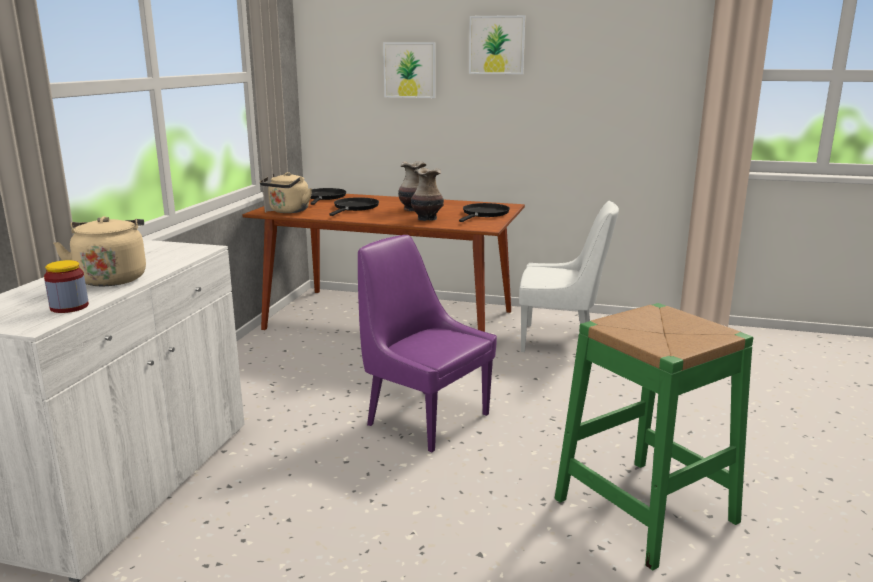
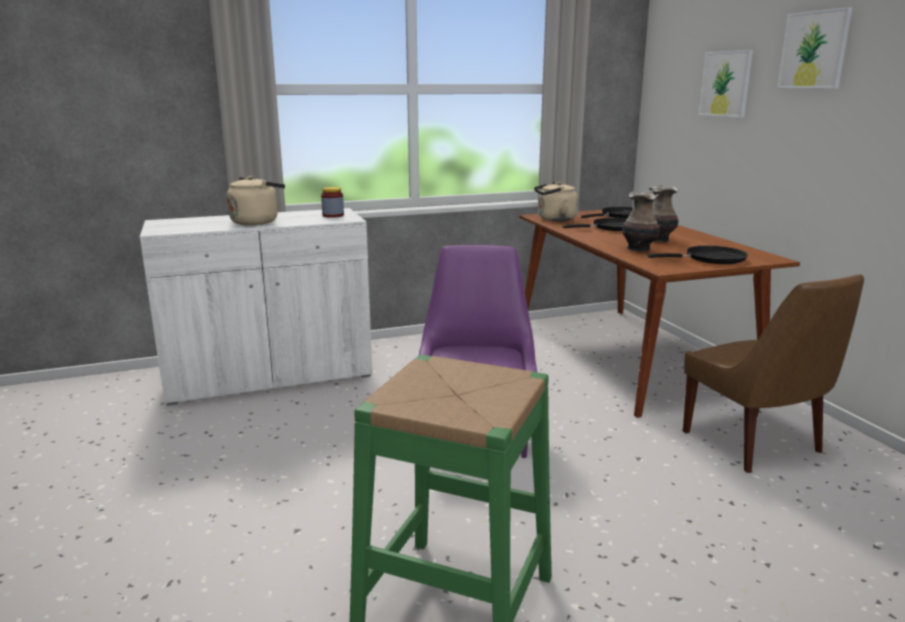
camera: 55 degrees right, 0 degrees up
(69, 307) = (195, 228): jar -> jar (333, 215)
(561, 341) = (754, 444): white chair -> brown chair

